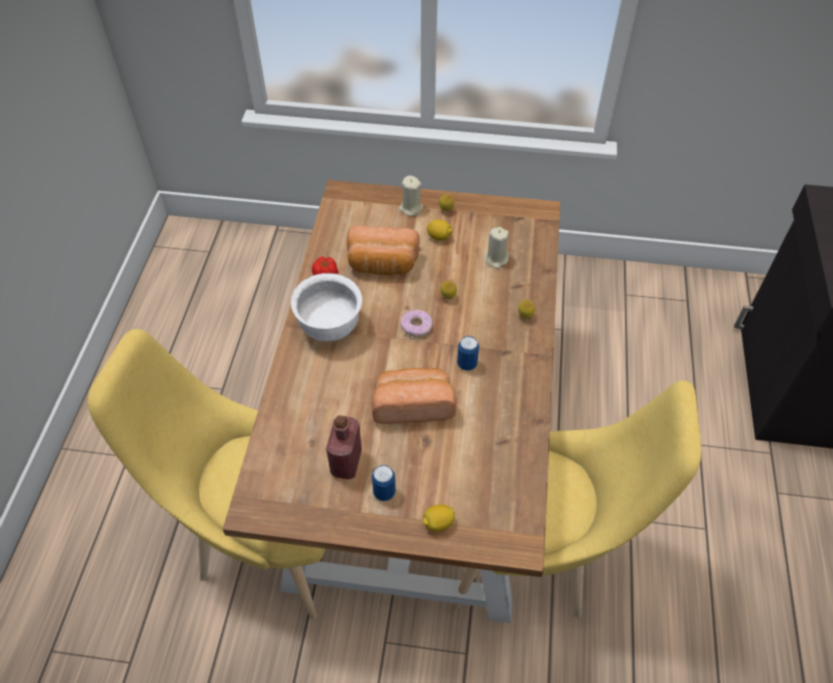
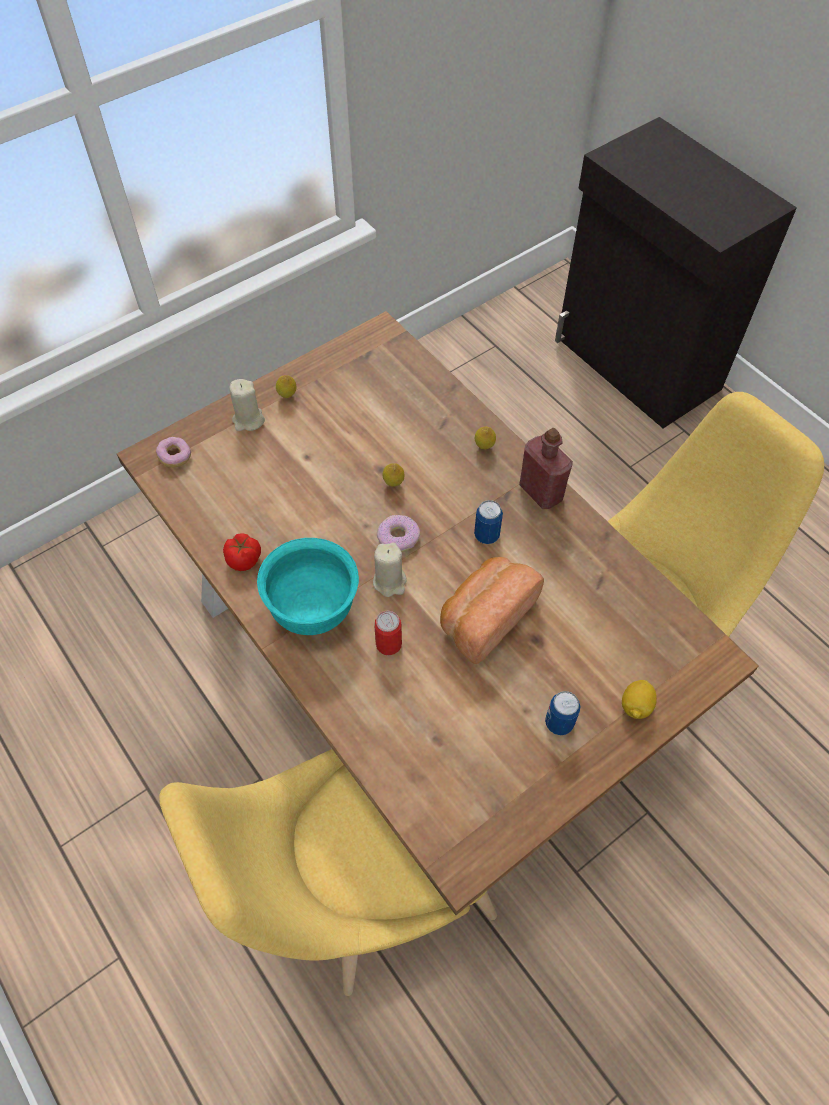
camera: 45 degrees left, 5 degrees up
(329, 327) = (313, 609): white bowl -> turquoise bowl
(346, 375) = (388, 644): none -> can
(346, 462) = (492, 728): red bottle -> red bottle (541, 492)
(352, 201) = (175, 457): none -> donut
(382, 265) = (290, 501): bread -> none
(439, 237) = (312, 429): lemon -> none
(496, 259) = (394, 411): beige candle -> beige candle (390, 582)

